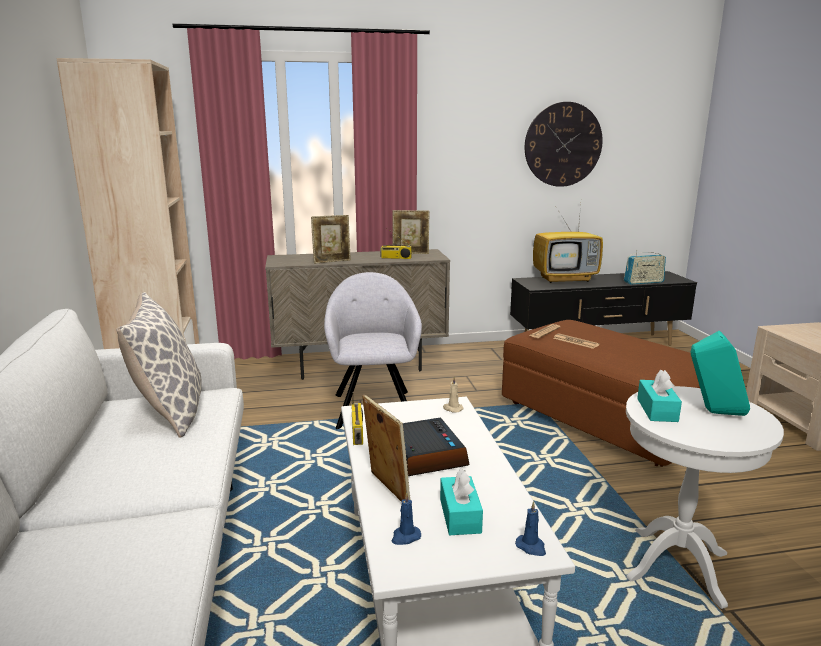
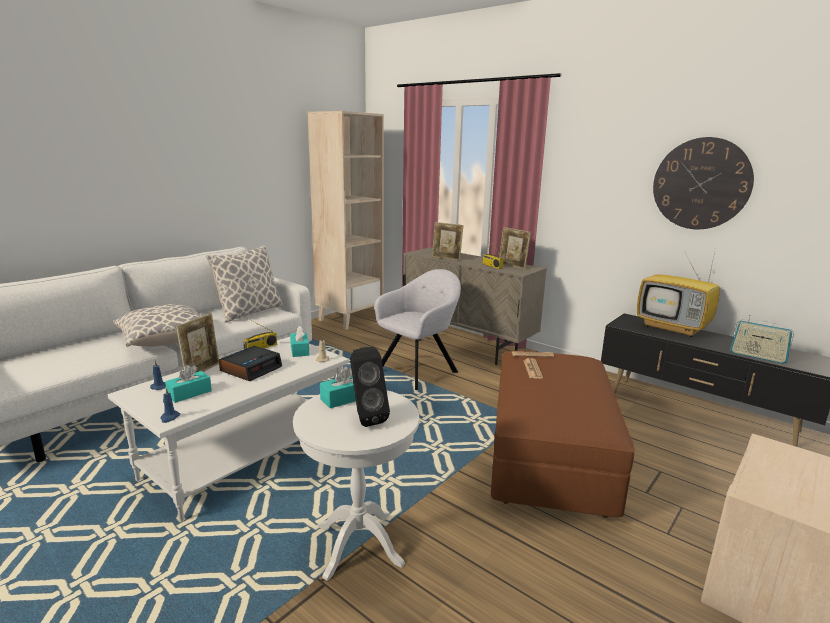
camera: 50 degrees right, 0 degrees up
(163, 503) = (165, 341): none -> pillow
(403, 413) = (299, 350): none -> turquoise tissue box
(713, 412) = (365, 418): turquoise speaker -> black speaker

